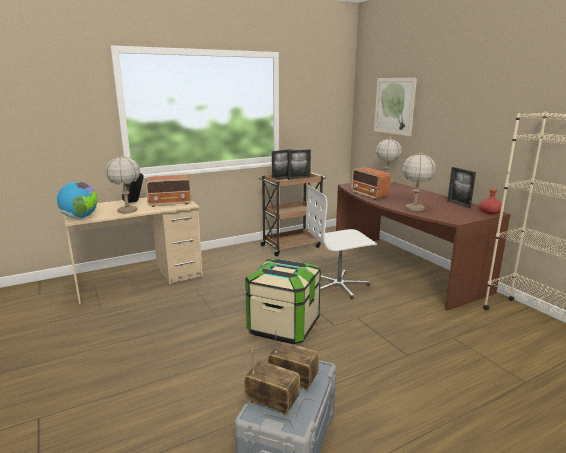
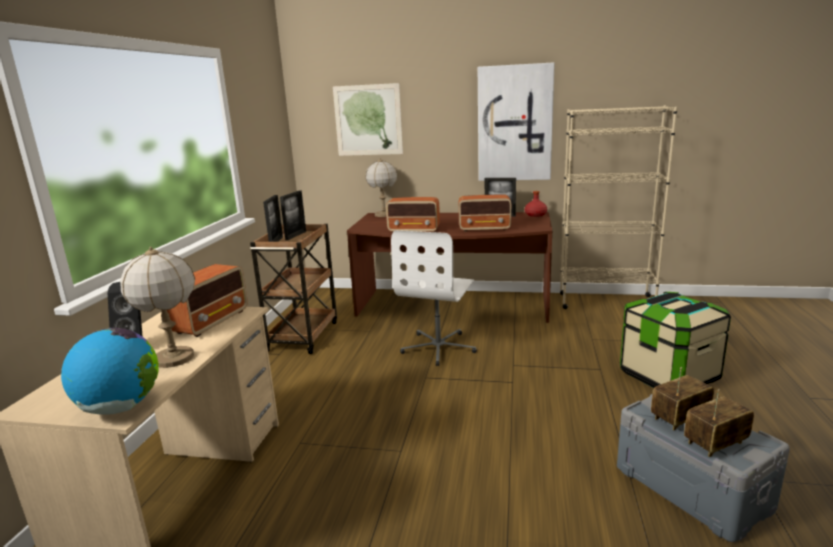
camera: 50 degrees left, 0 degrees up
(283, 326) = (482, 412): storage box -> storage box (668, 376)
(415, 208) = (485, 228): table lamp -> radio
(496, 121) = (514, 123): none -> picture

